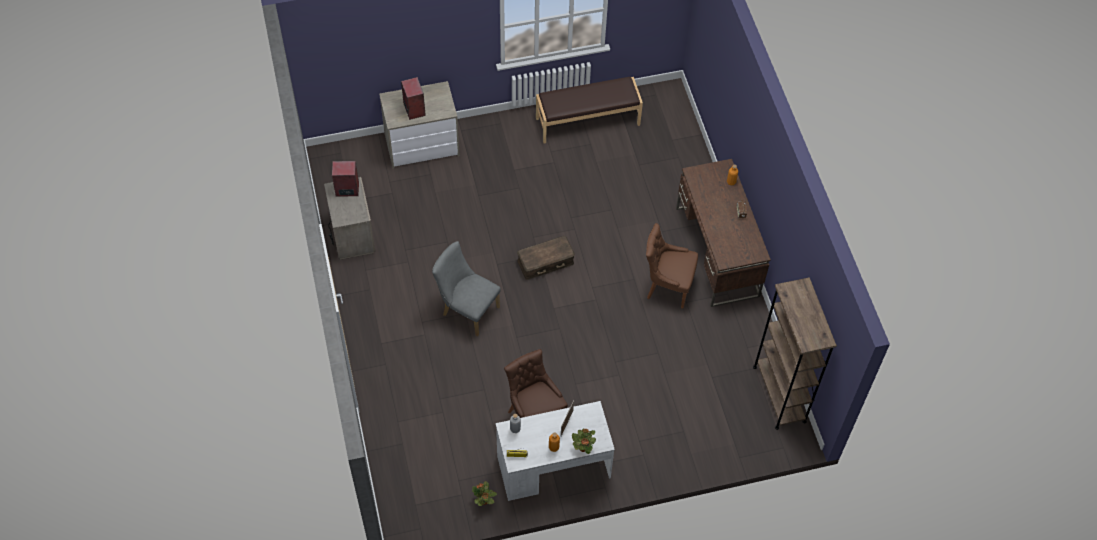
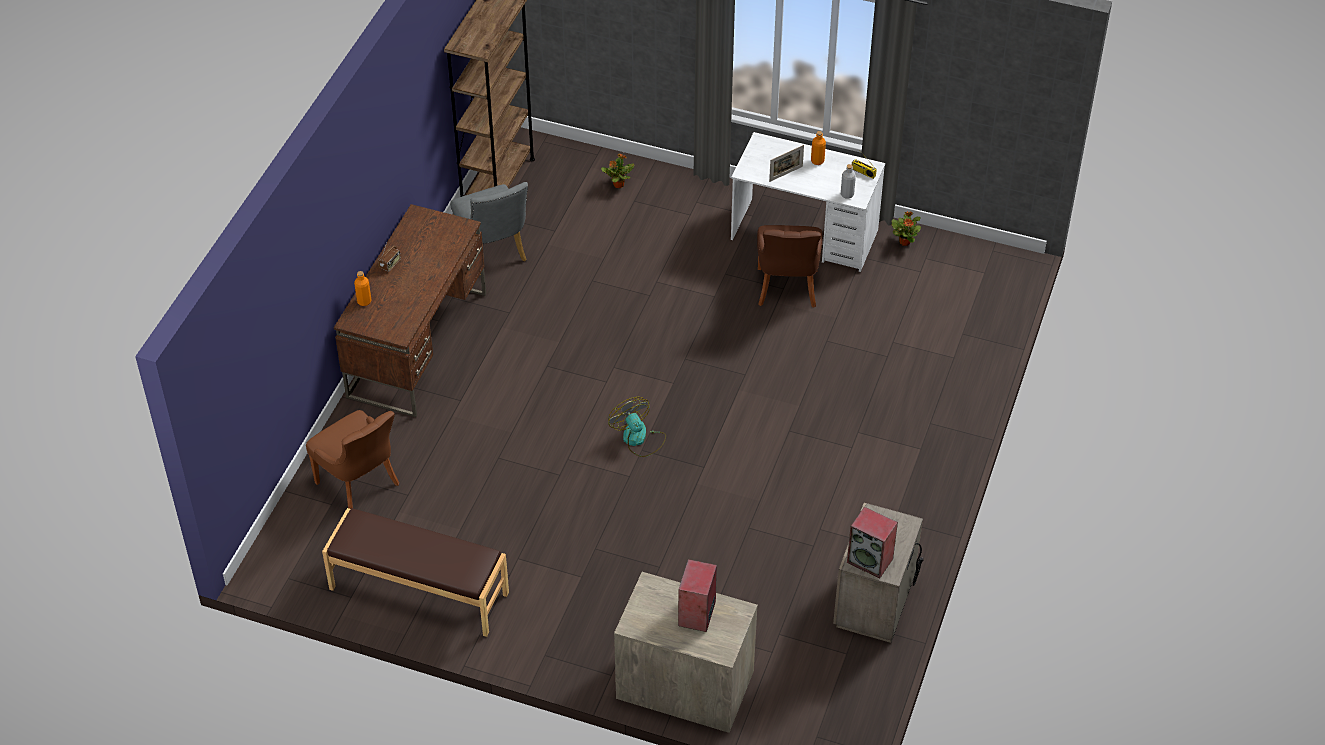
camera: 145 degrees left, 10 degrees down
(467, 309) = (783, 433): grey chair -> grey chair (494, 253)
(545, 261) = (638, 439): brown storage box -> fan
(583, 447) = (785, 147): potted plant -> potted plant (618, 185)
(667, 286) = (514, 339): brown chair -> brown chair (360, 485)

